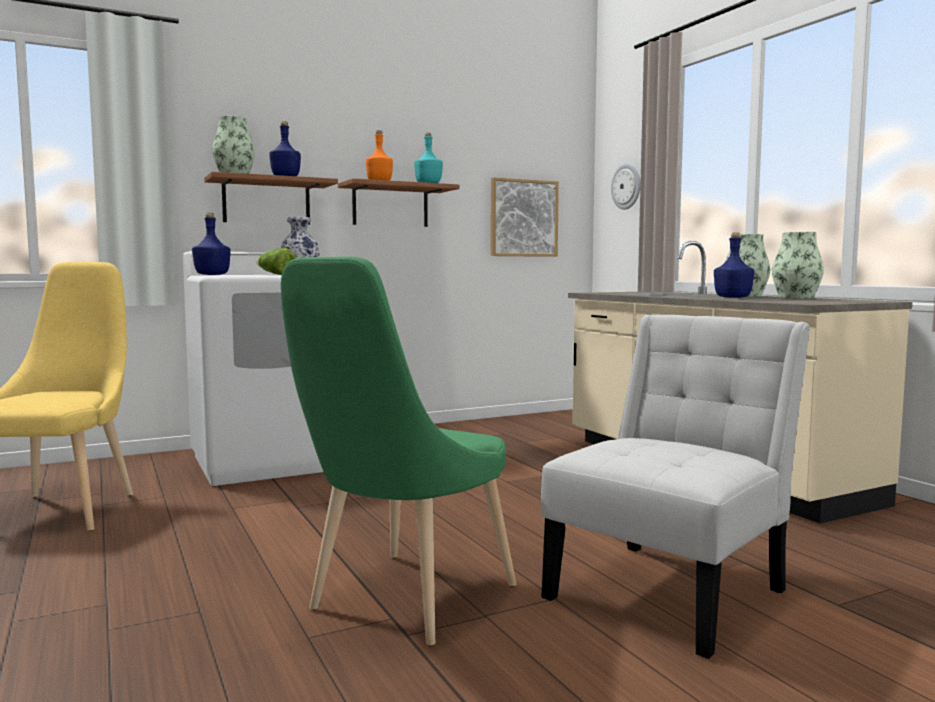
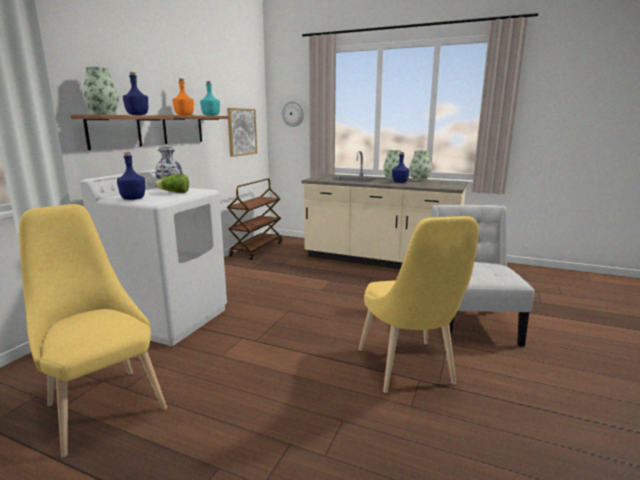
camera: 40 degrees left, 10 degrees up
(404, 602) = (408, 370): green chair -> yellow chair
(524, 420) = (256, 249): none -> brown cart

